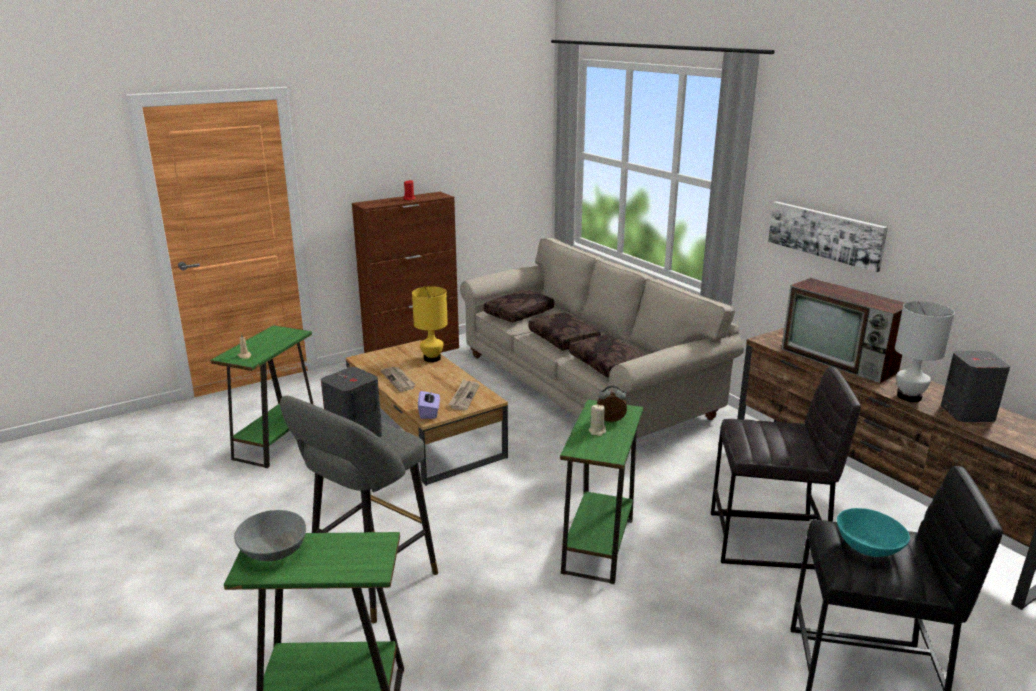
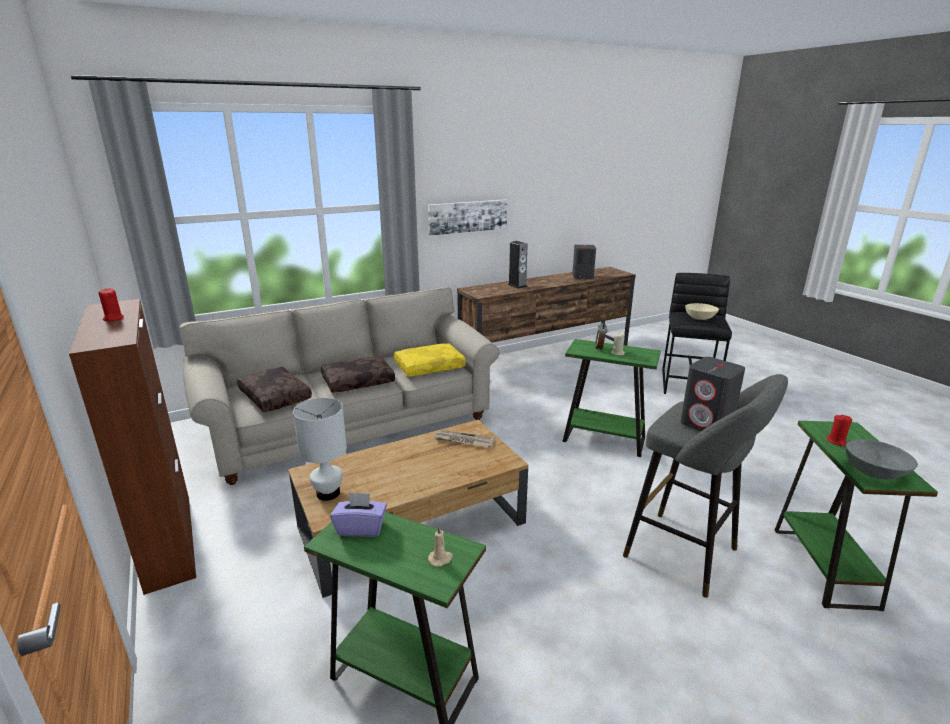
camera: 85 degrees left, 0 degrees up
(342, 545) = (837, 441): none -> red candle
(399, 380) = (410, 482): newspaper -> none
(429, 413) = (498, 460): purple tissue box -> purple tissue box (361, 528)
(431, 358) = (355, 460): yellow table lamp -> none
(609, 364) = (429, 366): brown pillow -> yellow pillow
(768, 541) = (586, 386): grey stool -> none
(840, 361) = (517, 285): television -> speaker
(867, 547) = (700, 318): turquoise bowl -> beige bowl
(909, 396) = (564, 281): white table lamp -> white table lamp (328, 493)

